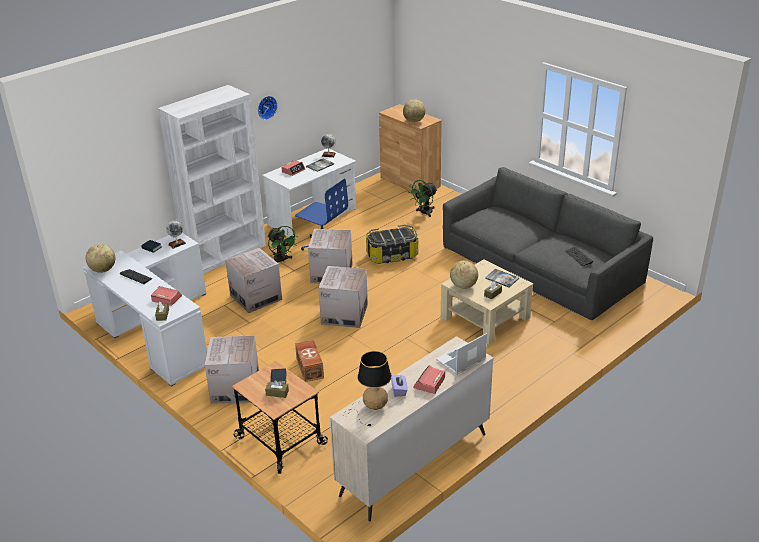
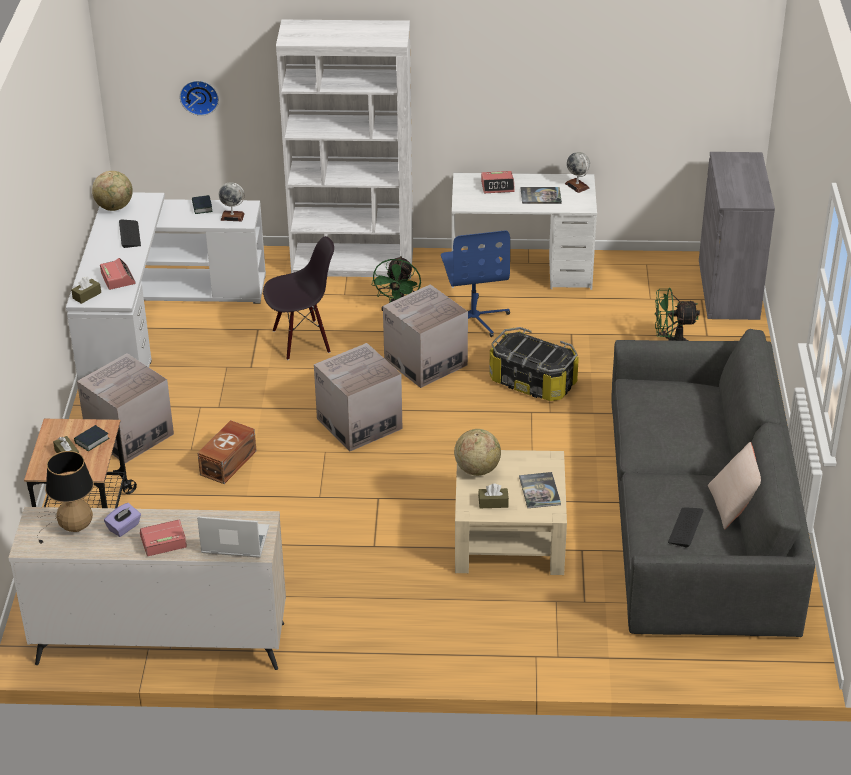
camera: 45 degrees right, 5 degrees up
(256, 297) = (302, 340): cardboard box -> black chair
(266, 107) = (480, 74): wall clock -> wall clock (199, 96)
(410, 182) = (728, 289): brown cabinet -> grey cabinet
(414, 121) = (732, 191): globe -> none
(579, 240) = (734, 505): none -> beige pillow

